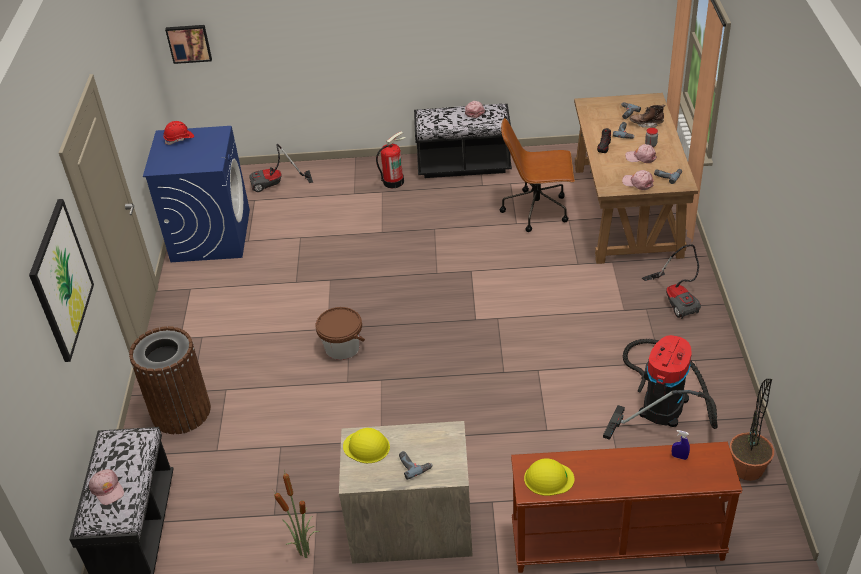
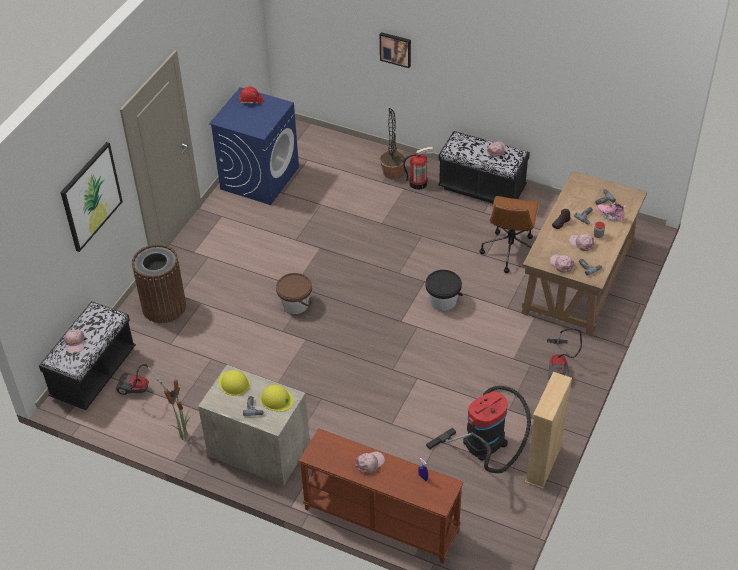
camera: 25 degrees right, 5 degrees up
(189, 43) = (291, 24): picture -> picture (396, 49)
(276, 185) = (330, 152): vacuum cleaner -> vacuum cleaner (142, 392)
(505, 282) = (443, 301): none -> black bucket
(537, 210) = (510, 250): brown office chair -> brown office chair turned 105 degrees counterclockwise
(548, 478) = (329, 453): yellow hard hat -> yellow hard hat (276, 399)
(605, 468) = (370, 463): none -> pink cap
(646, 124) = (610, 215): brown boot -> pink boot
(741, 403) = (543, 464): none -> beige bookcase
(747, 468) = (509, 511): potted plant -> potted plant (392, 172)

